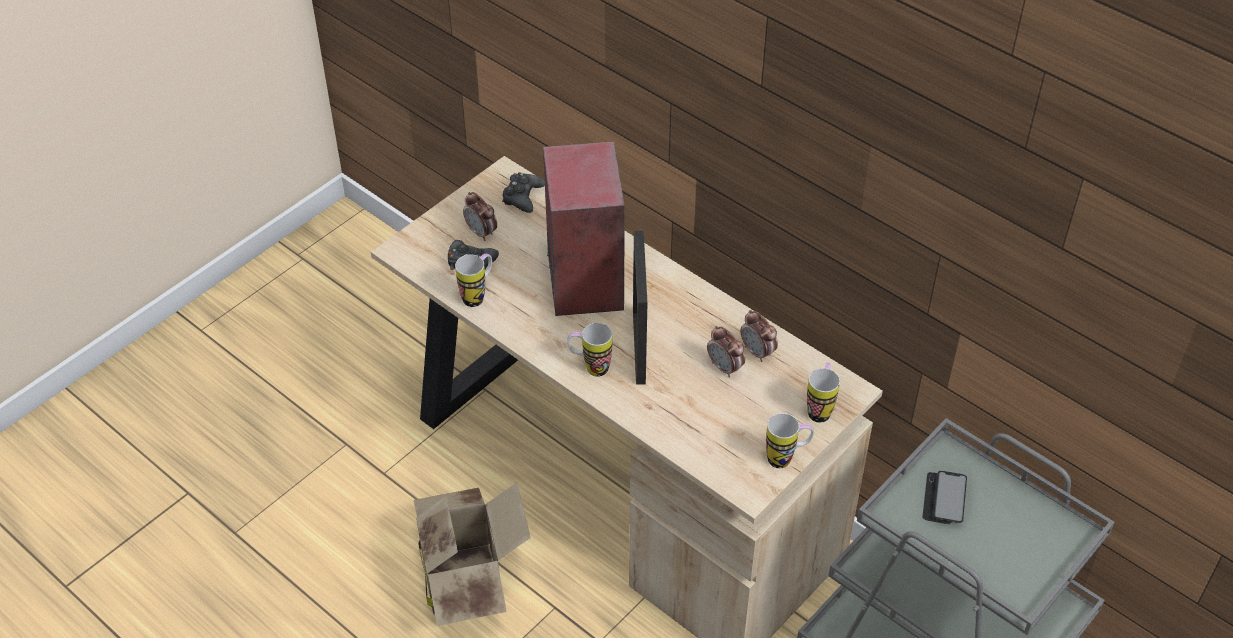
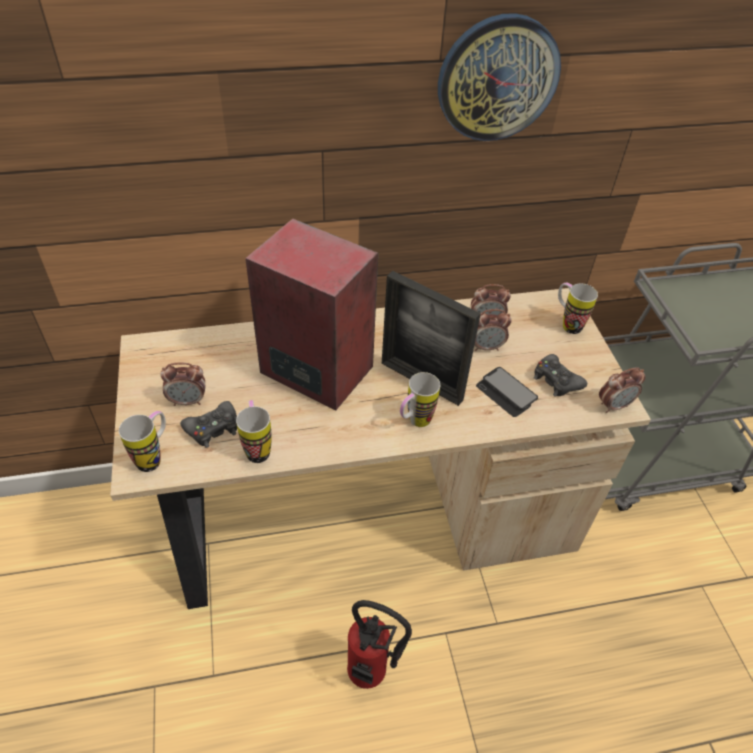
camera: 55 degrees left, 0 degrees up
(469, 577) = (371, 677): cardboard box -> fire extinguisher
(522, 197) = (181, 351): black game controller -> black game controller (556, 380)
(744, 485) = (614, 405): none -> alarm clock
(786, 458) = (603, 367): mug -> mug (154, 456)
(802, 128) = (497, 78): none -> wall clock
(944, 499) = (699, 314): phone -> phone (506, 393)

